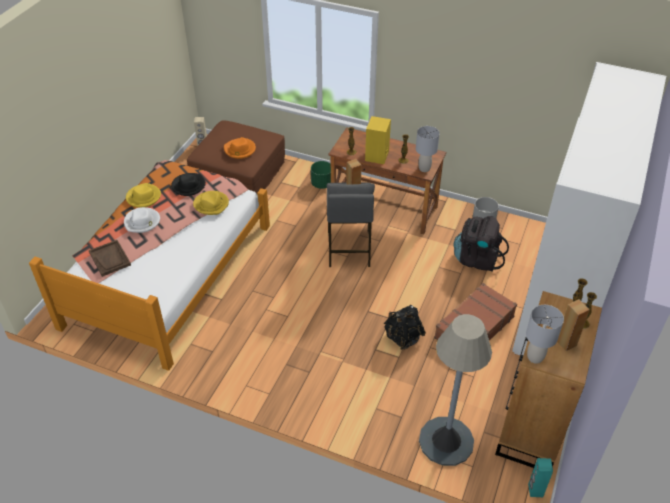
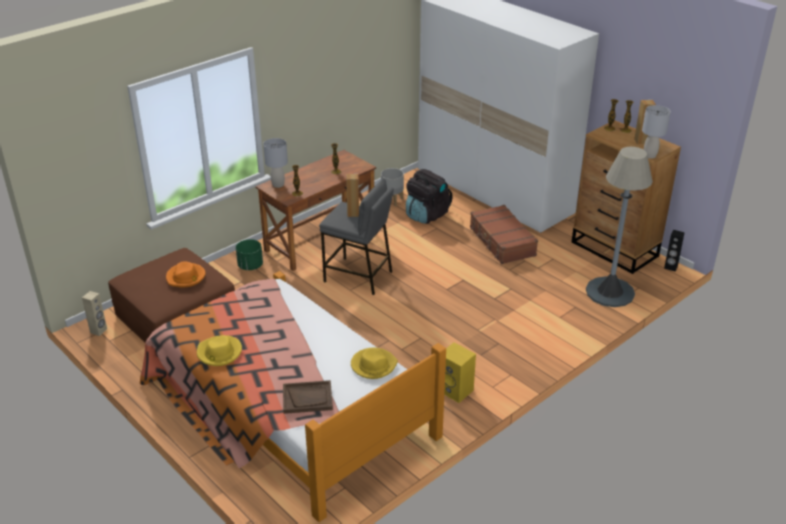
camera: 65 degrees left, 10 degrees down
(142, 222) = (265, 361): white hat -> none
(188, 186) = (230, 316): black hat -> none
(211, 204) = (279, 306): yellow hat -> yellow hat (373, 365)
(377, 156) = (317, 182): yellow speaker -> yellow speaker (456, 390)
(403, 338) = (490, 280): black backpack -> none
(424, 168) = (357, 165): grey table lamp -> grey table lamp (278, 185)
(535, 490) = (670, 267): turquoise speaker -> black speaker

